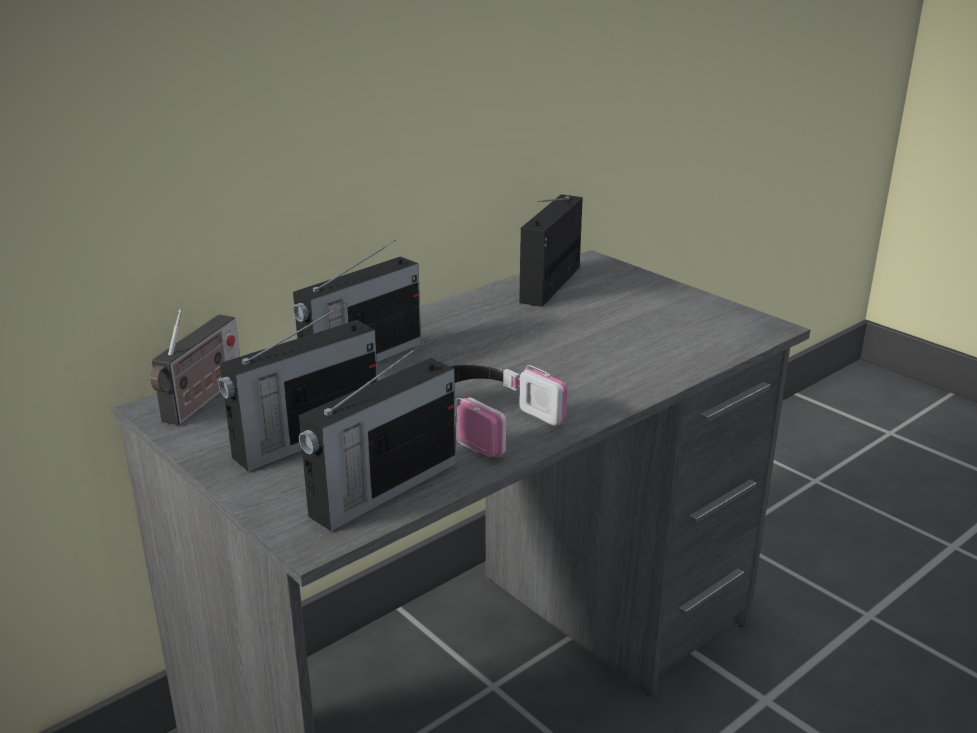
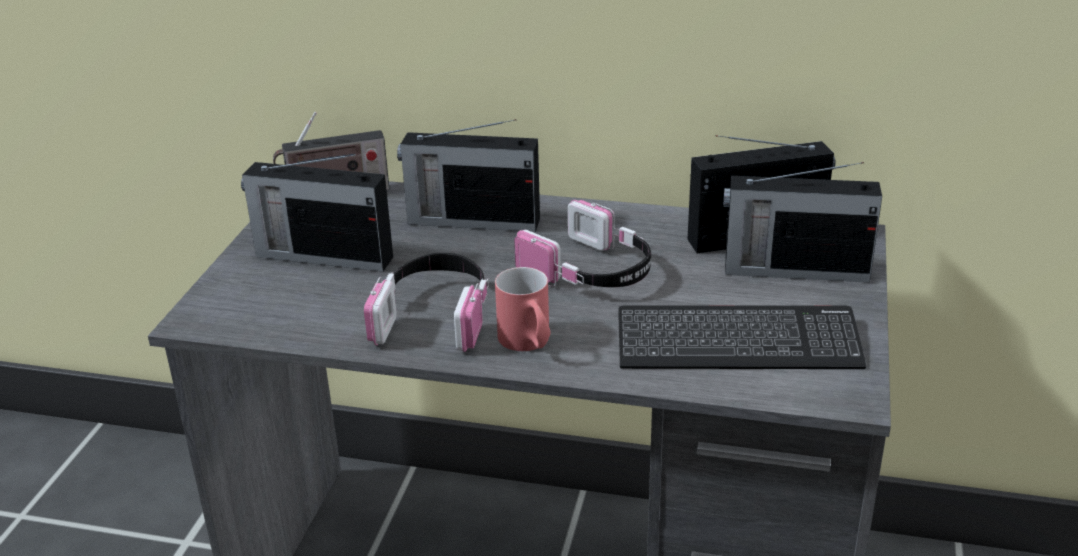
camera: 55 degrees right, 5 degrees up
(382, 490) = (280, 317): radio -> radio (793, 270)
(513, 345) = (591, 272): none -> headphones
(580, 399) = (528, 344): none -> red mug
(671, 334) = (737, 343): none -> keyboard

